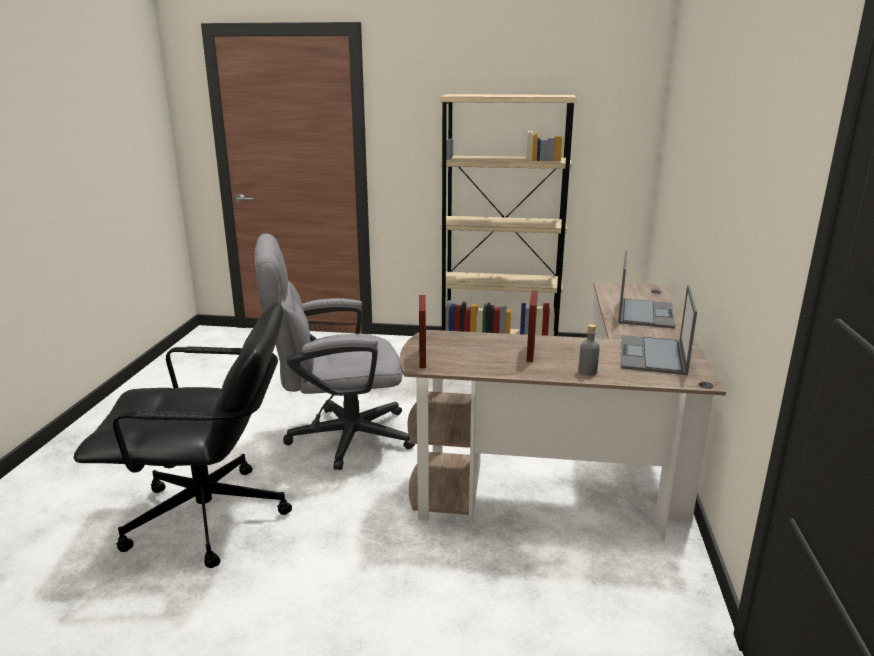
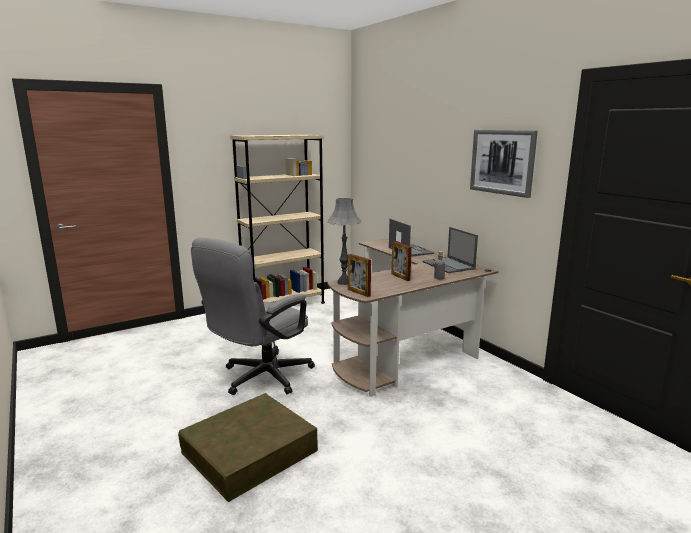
camera: 40 degrees left, 5 degrees down
(209, 518) = (250, 452): black office chair -> brown storage box
(437, 337) = (344, 282): none -> grey table lamp
(762, 170) = (502, 162): none -> picture

